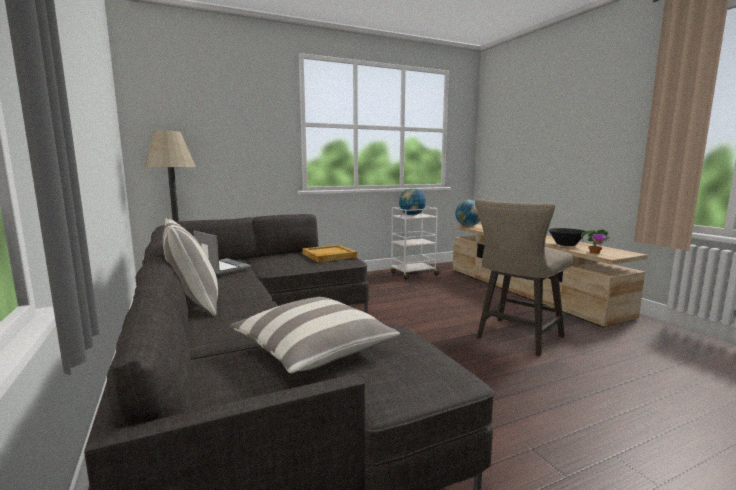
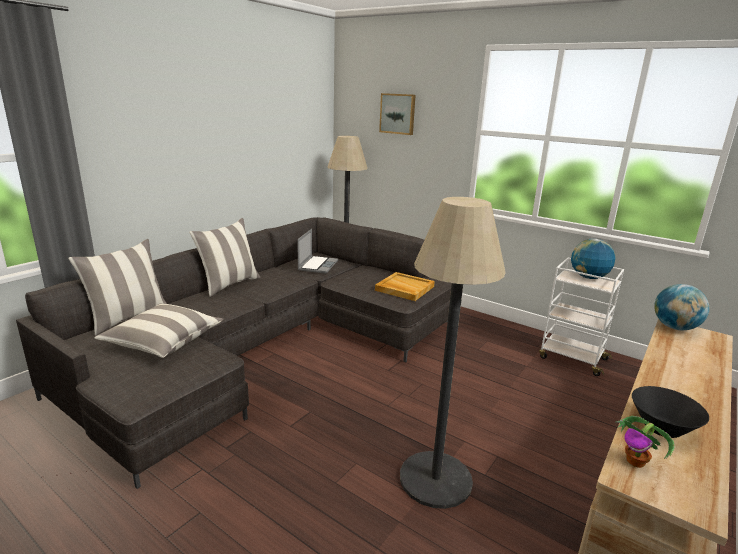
camera: 60 degrees right, 10 degrees up
(192, 370) = (128, 318): none -> pillow
(216, 109) = (398, 114): none -> picture
(516, 338) = (435, 479): beige stool -> floor lamp

